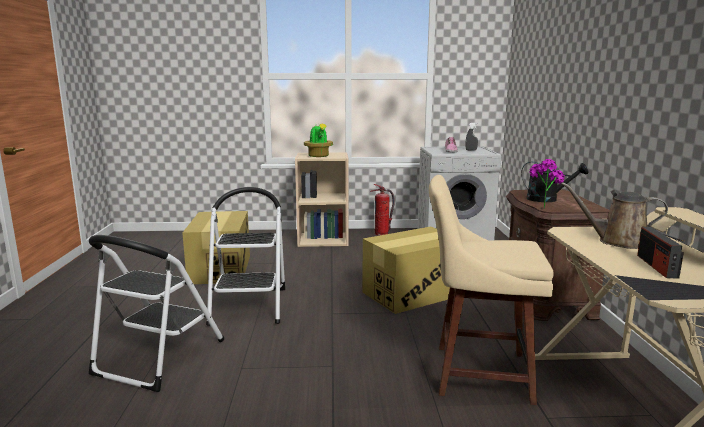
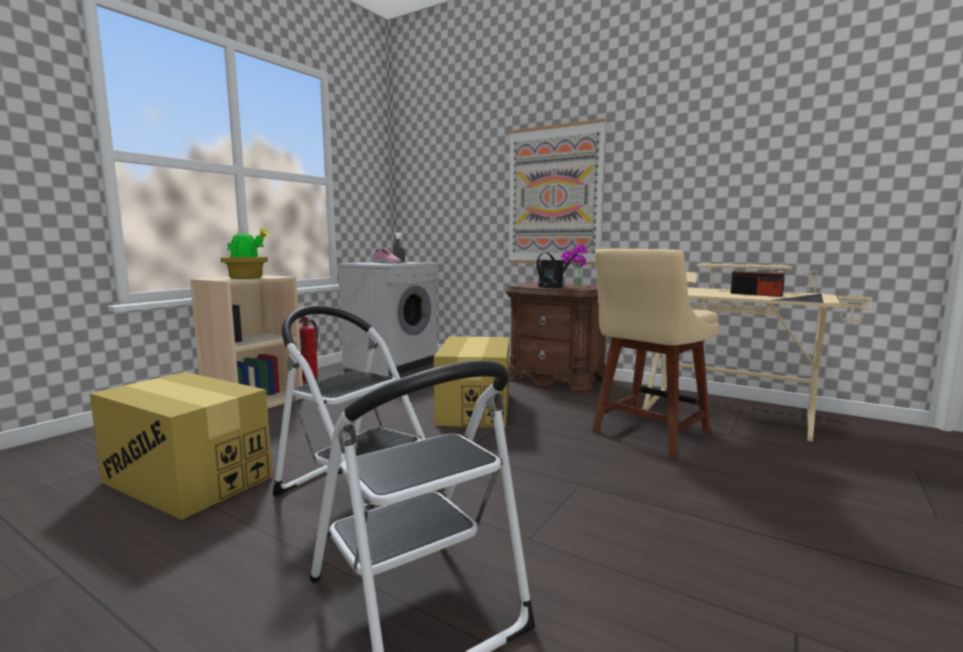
camera: 55 degrees left, 5 degrees down
(590, 95) = (554, 196): none -> picture
(617, 242) = (696, 291): brown watering can -> none

